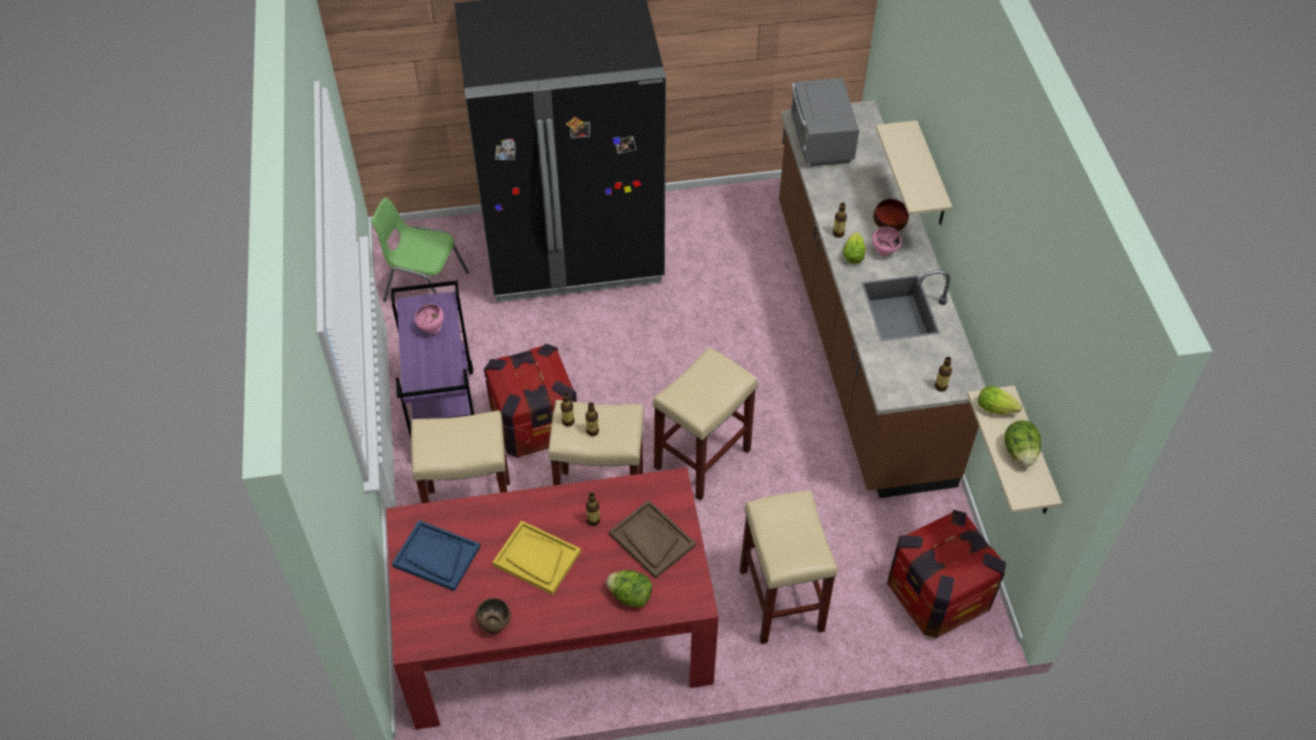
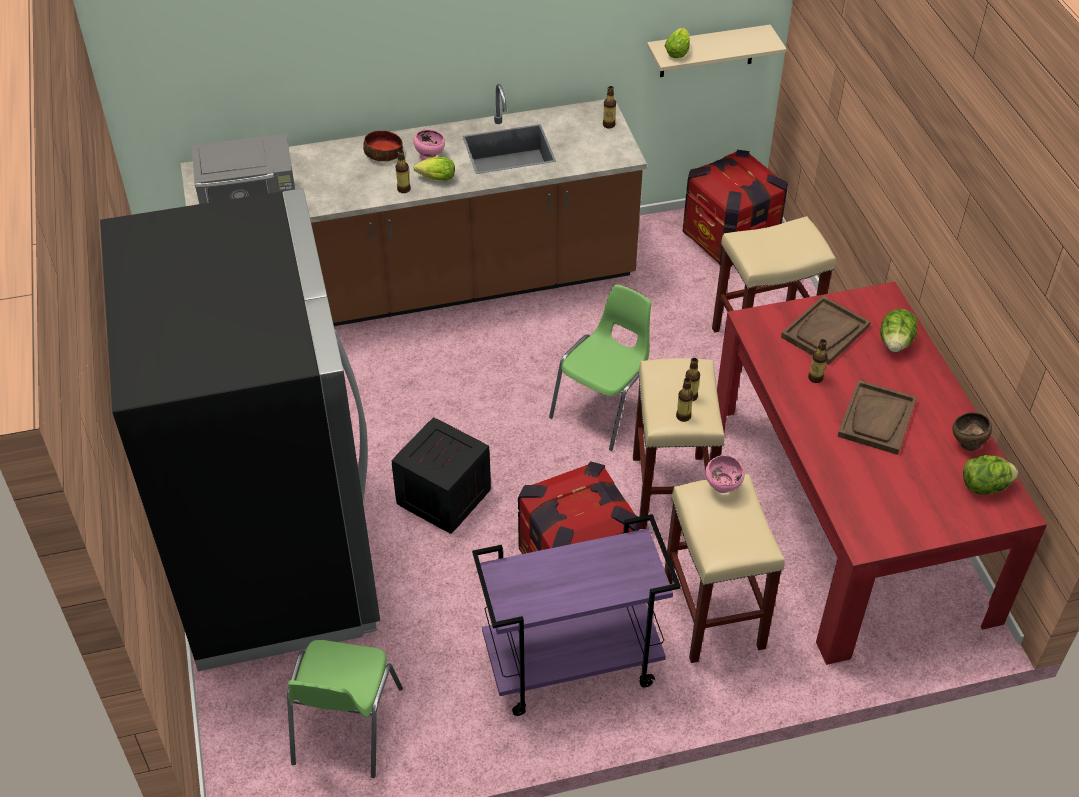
camera: 95 degrees left, 5 degrees down
(431, 329) = (550, 579): pink bowl -> pink bowl (723, 488)
(436, 557) = (903, 506): blue tray -> none
(536, 558) = (877, 419): yellow tray -> brown tray
(614, 345) = (444, 498): none -> crate
(702, 460) = (605, 407): beige stool -> green chair
(931, 177) = (371, 81): beige shelf -> none
(1020, 452) = (723, 42): lettuce -> lettuce (984, 486)

